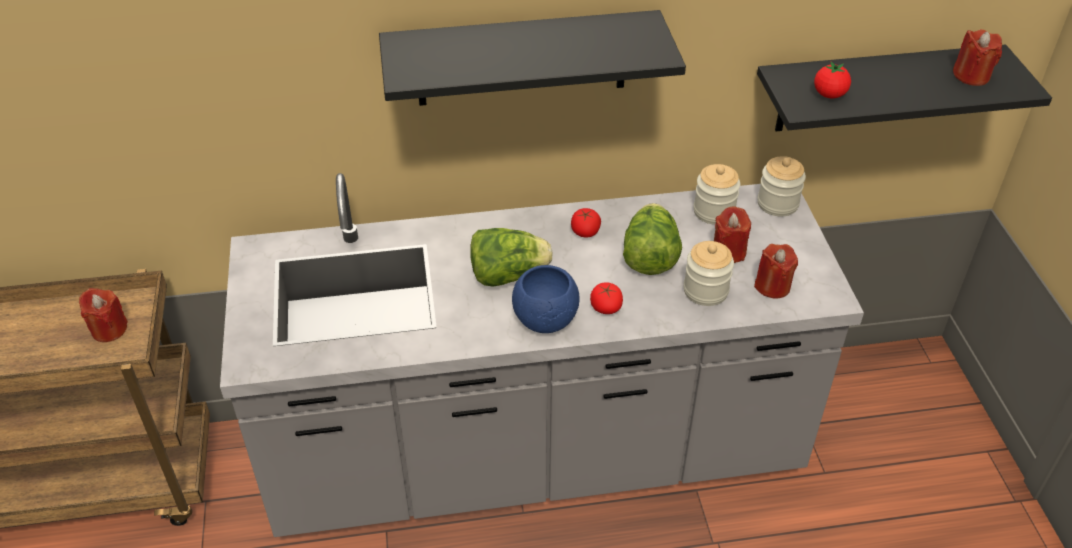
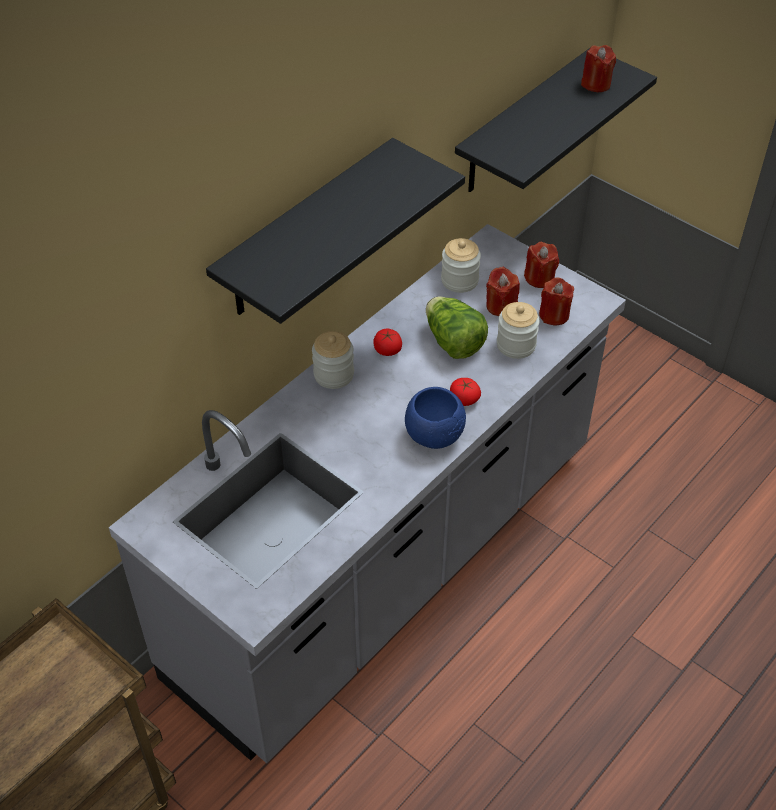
camera: 40 degrees left, 5 degrees up
(109, 329) = (58, 679): red candle -> red candle (539, 278)
(508, 275) = (370, 418): lettuce -> none
(777, 203) = (495, 249): jar -> jar (333, 374)
(829, 95) = (526, 146): tomato -> none

